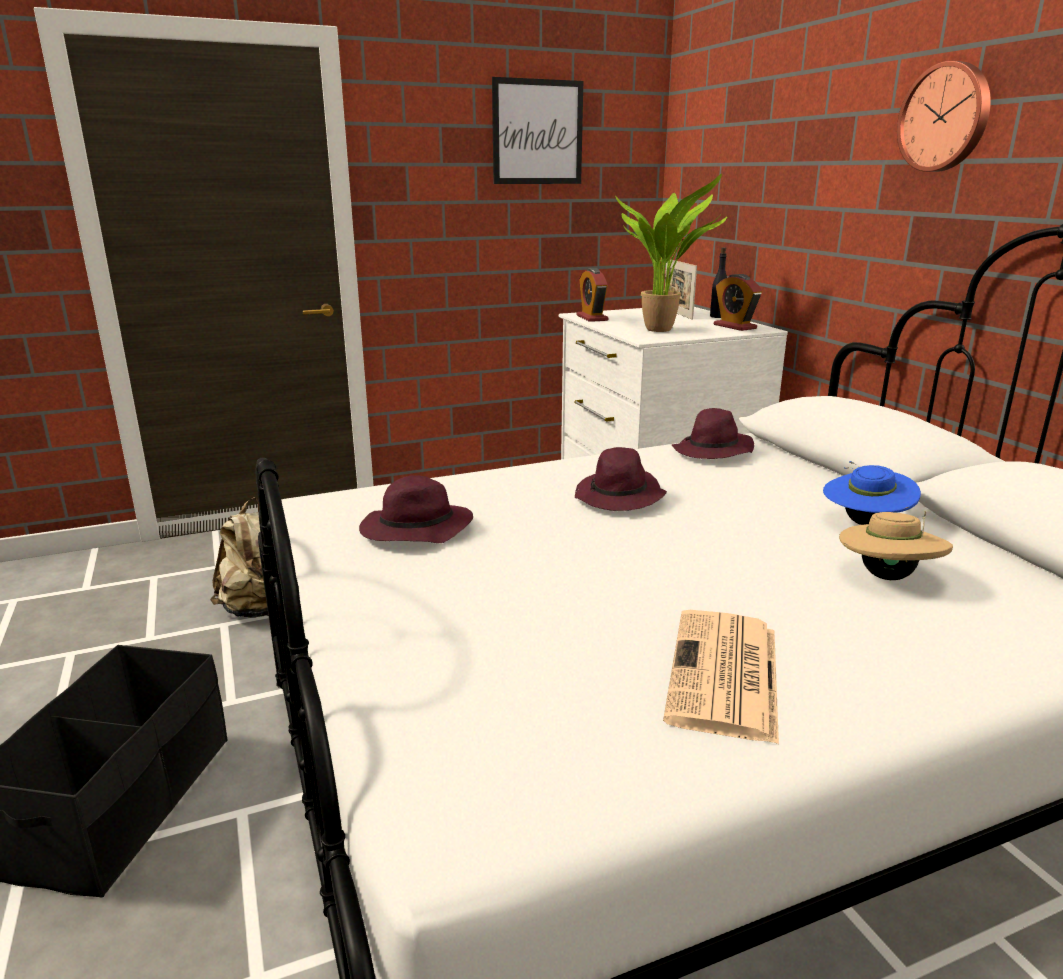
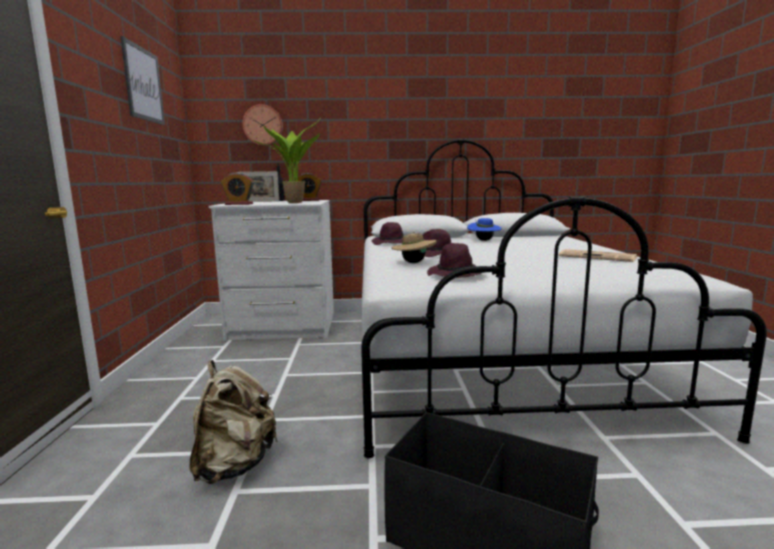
camera: 70 degrees left, 10 degrees down
(887, 576) = (528, 243): beige hat -> beige hat (413, 262)
(945, 117) = (397, 102): wall clock -> wall clock (263, 125)

